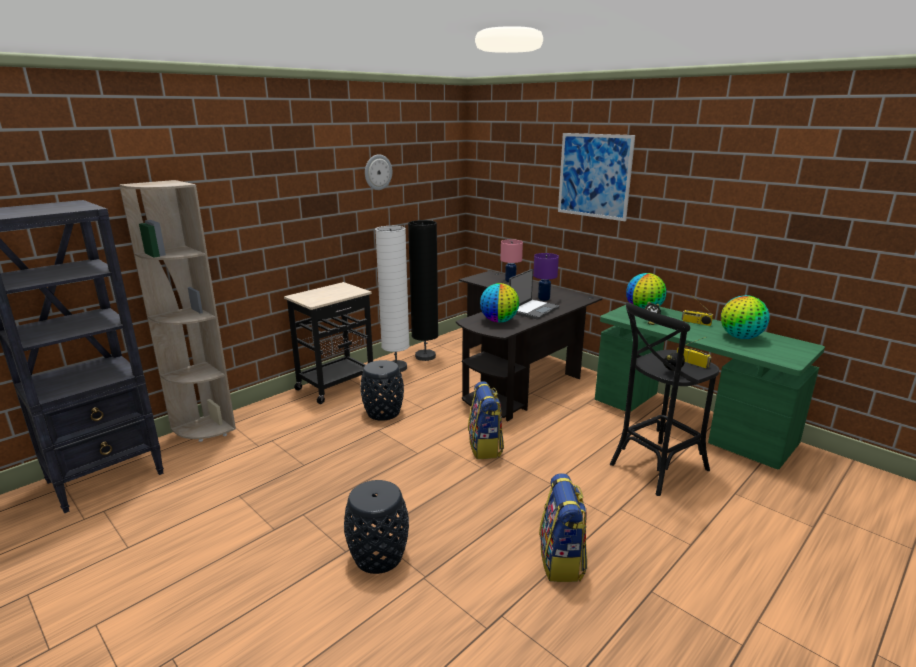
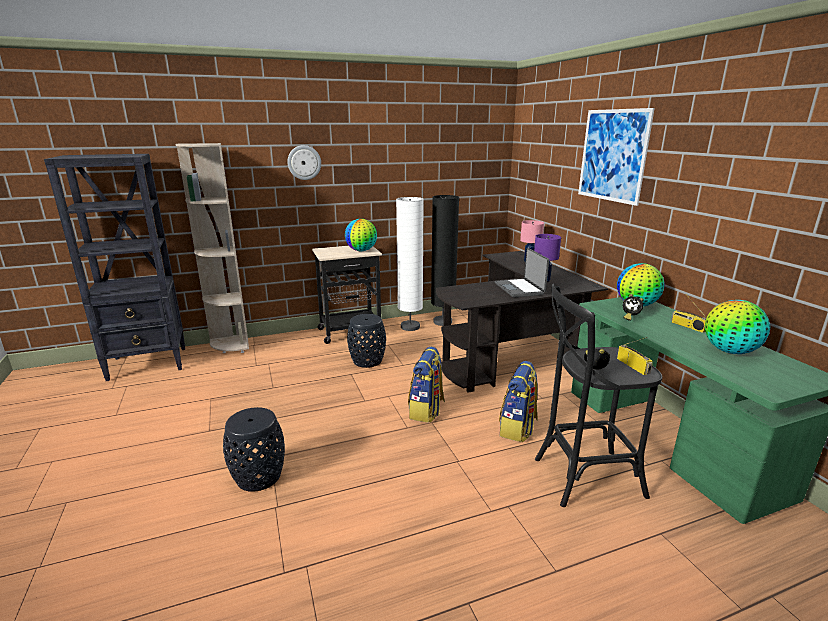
camera: 25 degrees right, 0 degrees up
(377, 172) = (412, 148): wall clock -> wall clock (304, 162)
(499, 321) = (475, 293): globe -> globe (361, 250)
(533, 310) = (520, 289): laptop -> laptop turned 105 degrees clockwise
(562, 561) = (404, 537): backpack -> backpack (517, 428)

